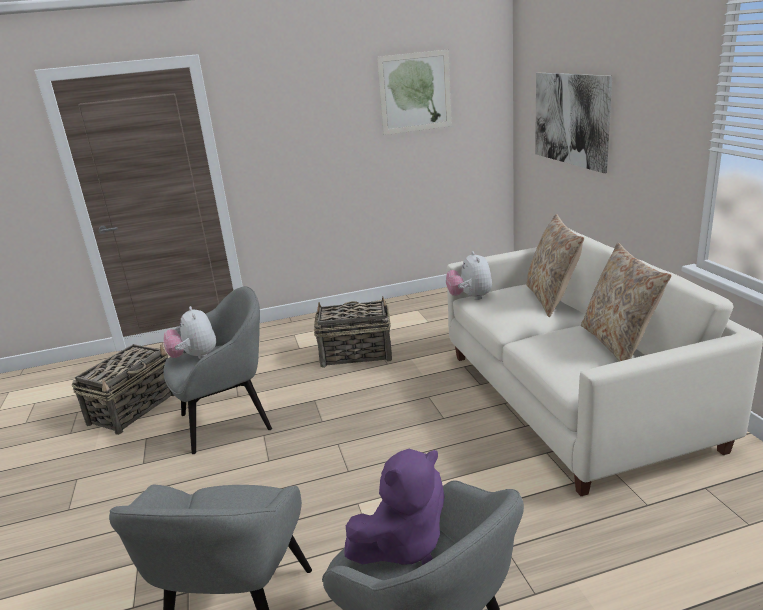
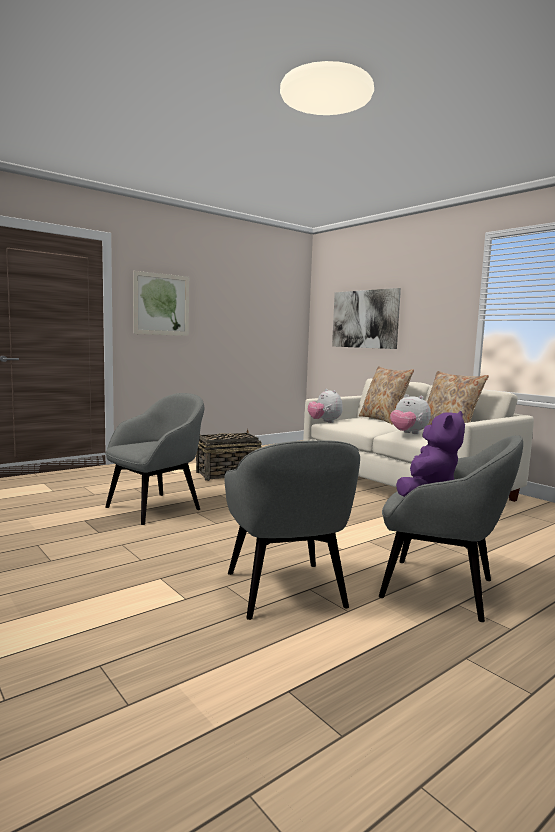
camera: 25 degrees left, 15 degrees down
(134, 408) = (50, 506): basket -> none
(195, 357) = (139, 444): plush toy -> plush toy (408, 433)
(415, 92) = (253, 295): picture -> picture (161, 304)

